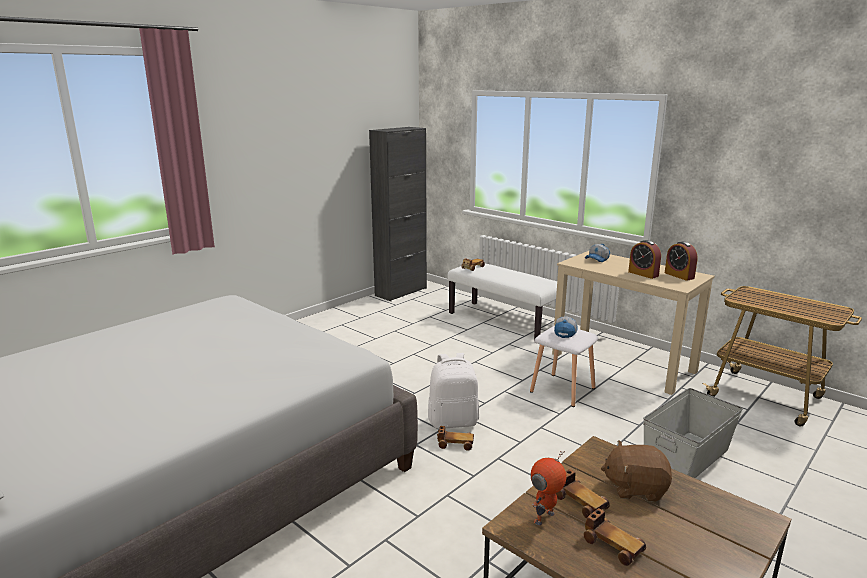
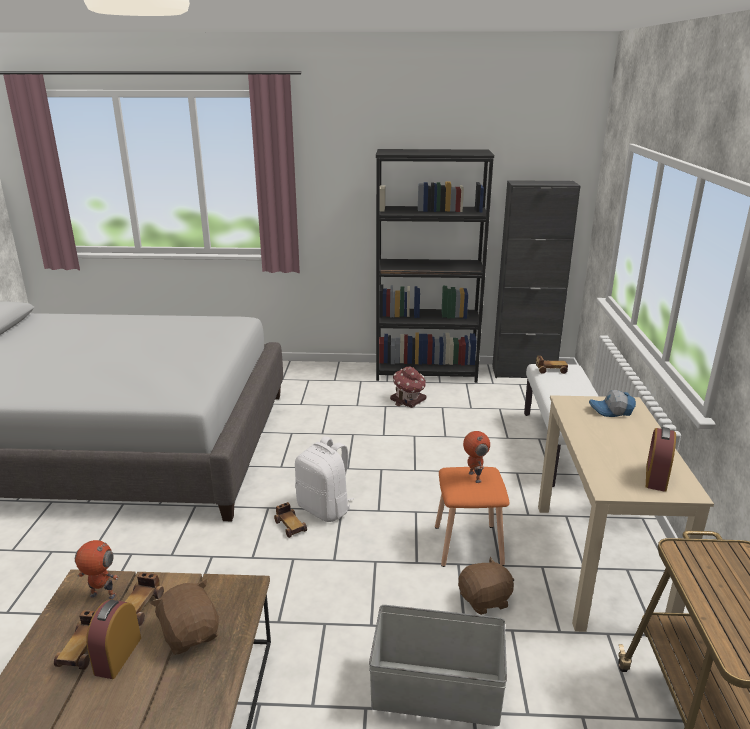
camera: 50 degrees right, 5 degrees up
(338, 315) = (426, 372): none -> black bookcase
(363, 336) = (408, 400): none -> toy house
(561, 390) = (467, 544): white stool -> orange stool
(565, 331) = (473, 477): cap -> toy robot
(620, 407) = (485, 600): none -> brown plush toy
(643, 274) = (612, 452): alarm clock -> alarm clock (118, 655)

